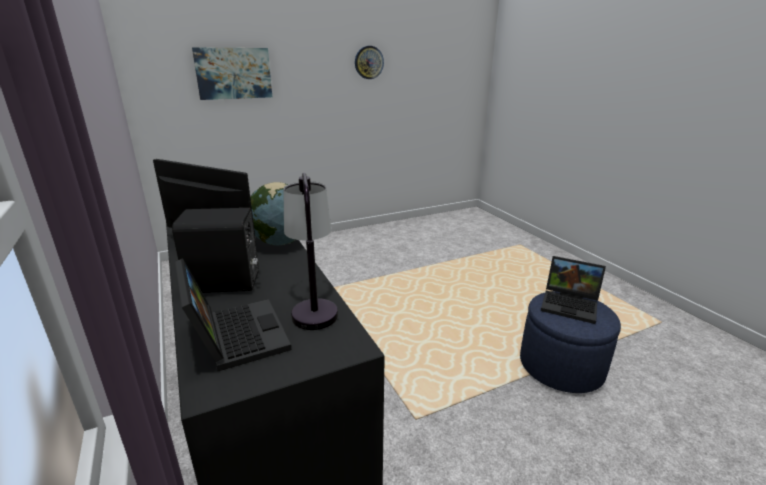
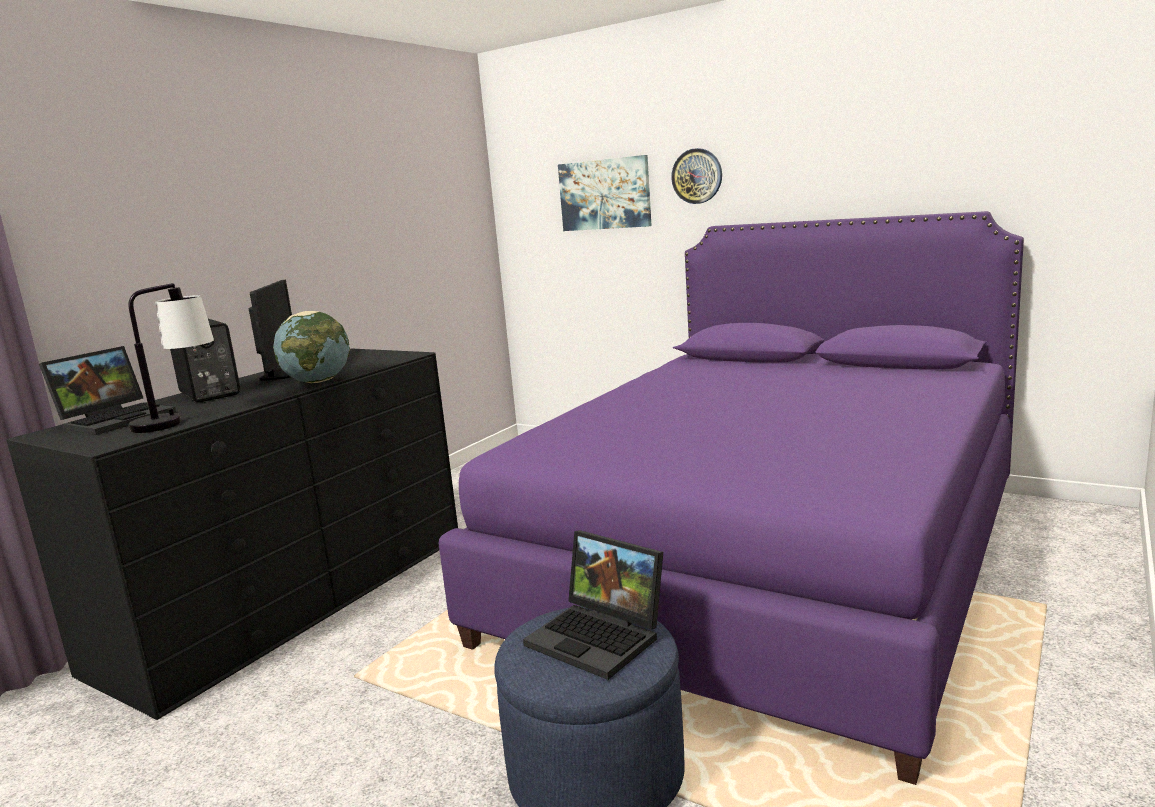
camera: 60 degrees right, 10 degrees down
(369, 62) = (815, 161): wall clock -> wall clock (697, 176)
(435, 267) = (768, 562): none -> purple bed
(571, 305) = (600, 637): laptop -> laptop turned 45 degrees counterclockwise

